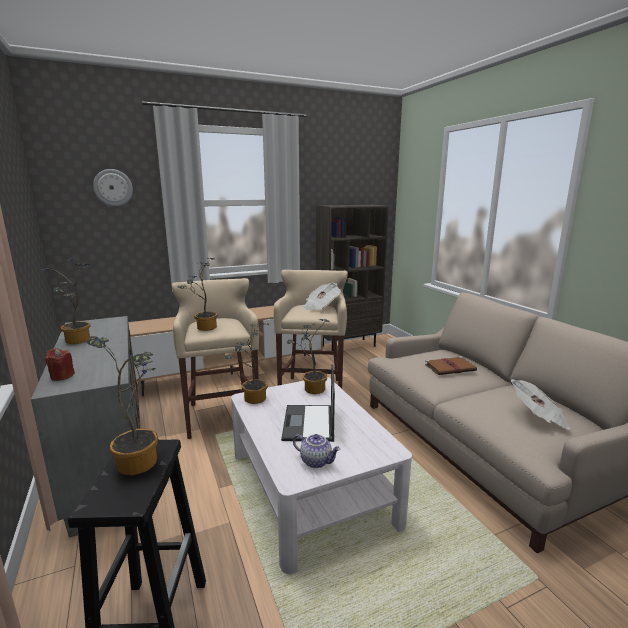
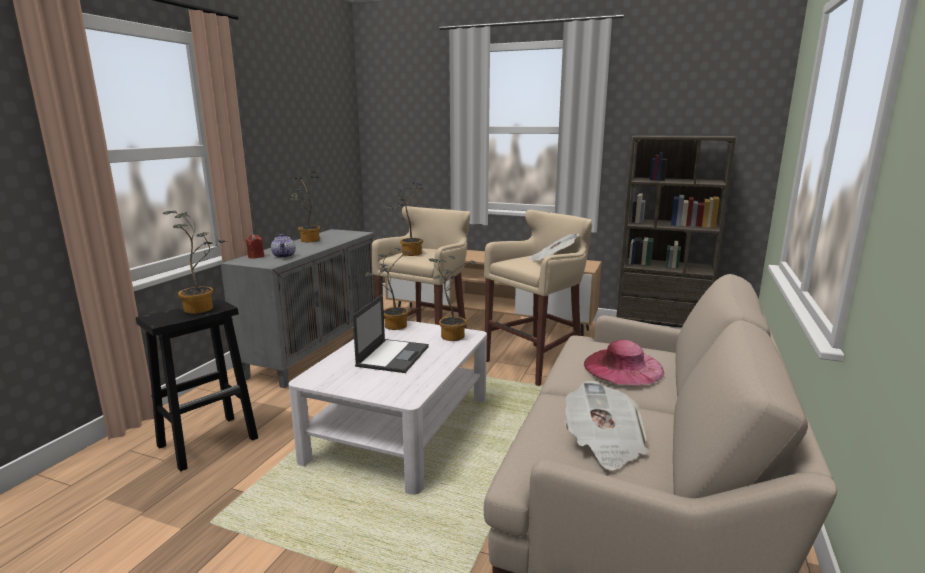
camera: 45 degrees right, 0 degrees up
(113, 187) = (414, 113): wall clock -> none
(309, 423) = (393, 356): laptop -> laptop turned 150 degrees clockwise
(316, 461) = (344, 378): teapot -> teapot (284, 256)
(450, 368) = (623, 367): brown book -> pink hat

